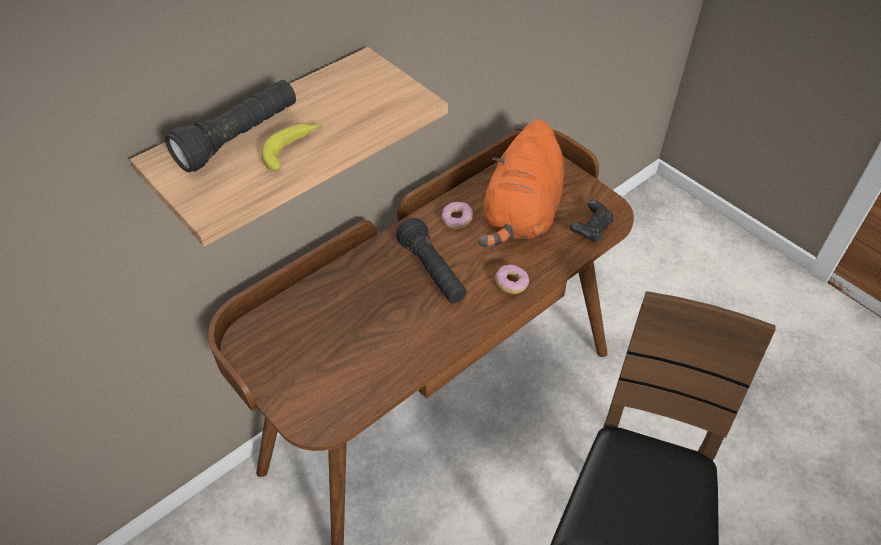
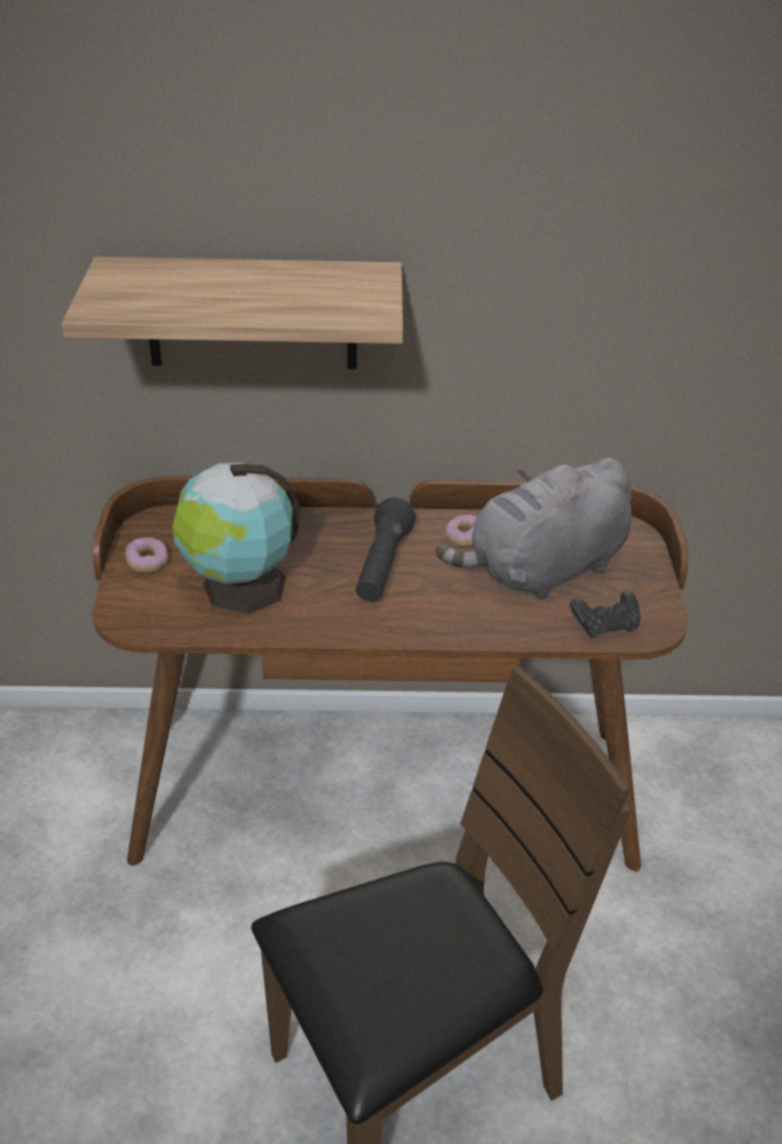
camera: 40 degrees right, 10 degrees down
(239, 138) = (189, 277): black flashlight -> none
(294, 149) = (217, 302): banana -> none
(363, 347) = (240, 588): none -> globe
(511, 284) = (448, 622): donut -> donut (148, 563)
(522, 215) = (542, 570): orange plush toy -> grey plush toy

